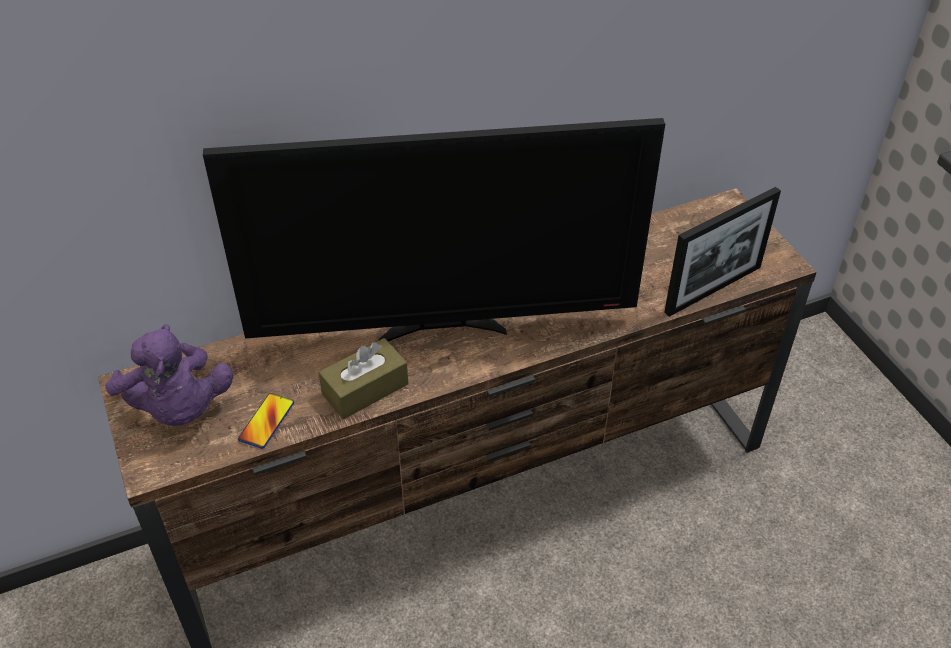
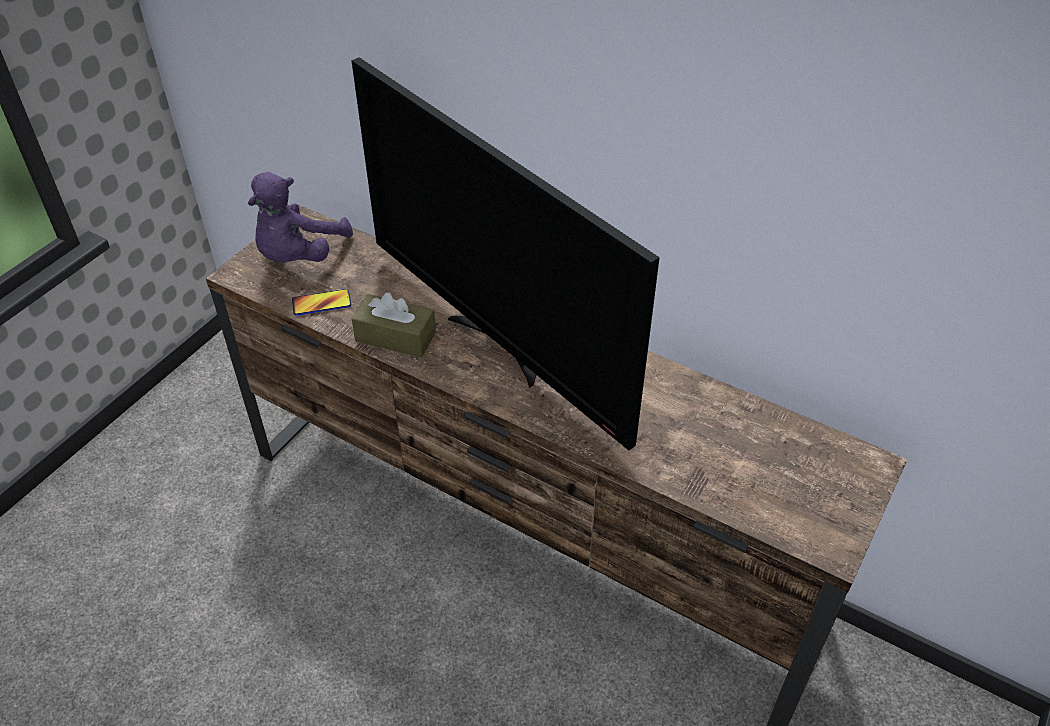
camera: 55 degrees right, 0 degrees up
(713, 289) = (731, 505): picture frame -> none

